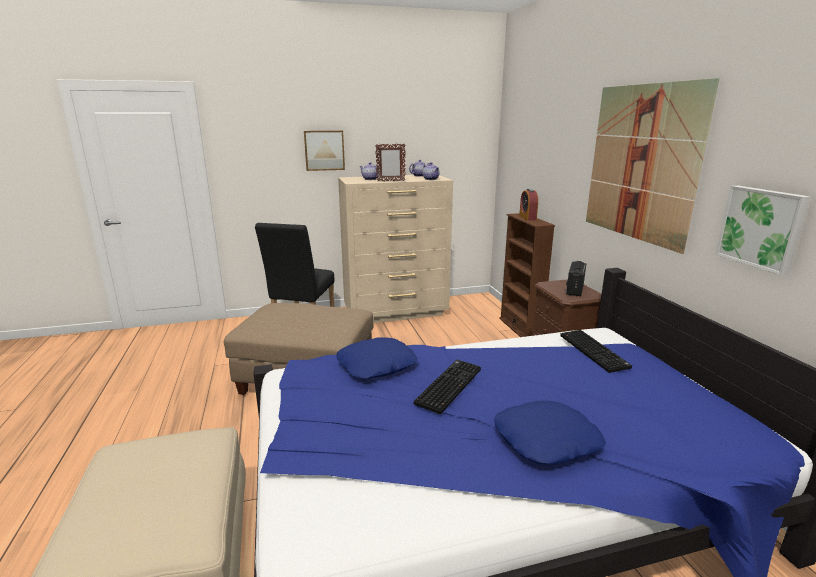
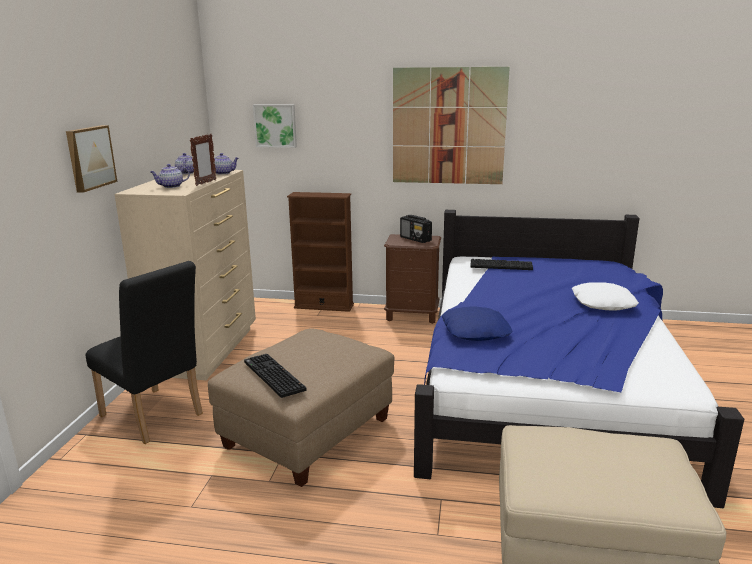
camera: 65 degrees left, 0 degrees up
(448, 385) = (528, 312): keyboard -> keyboard (272, 376)
(527, 218) = (315, 194): alarm clock -> none
(546, 439) = (602, 303): blue pillow -> white pillow
(762, 228) = (556, 155): picture -> picture (275, 125)

